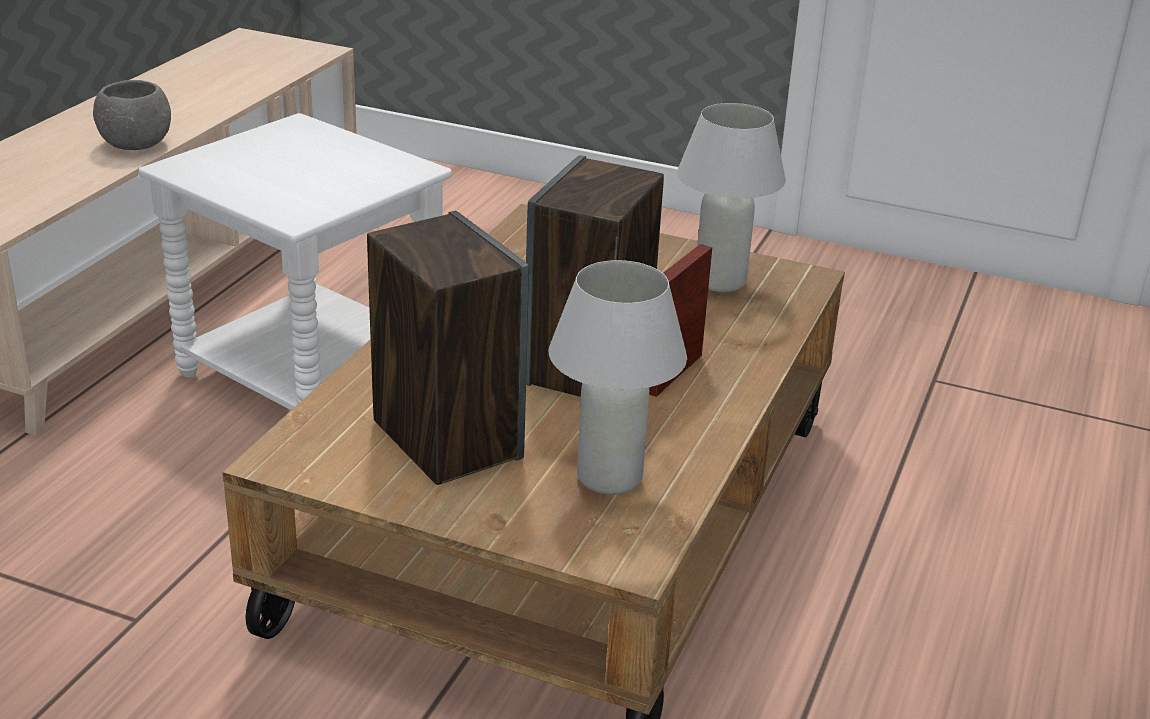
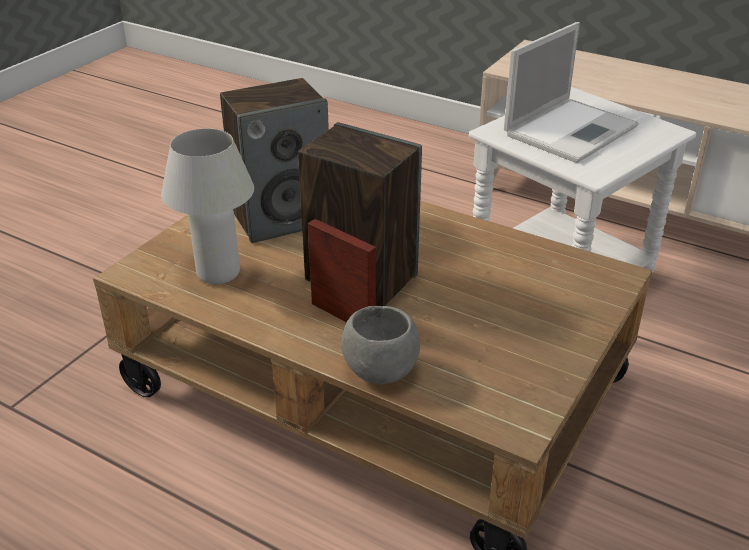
camera: 100 degrees right, 5 degrees up
(137, 145) = (642, 96): grey bowl -> grey bowl (381, 371)
(292, 173) = (571, 129): none -> laptop
(720, 281) = (504, 366): white table lamp -> none

